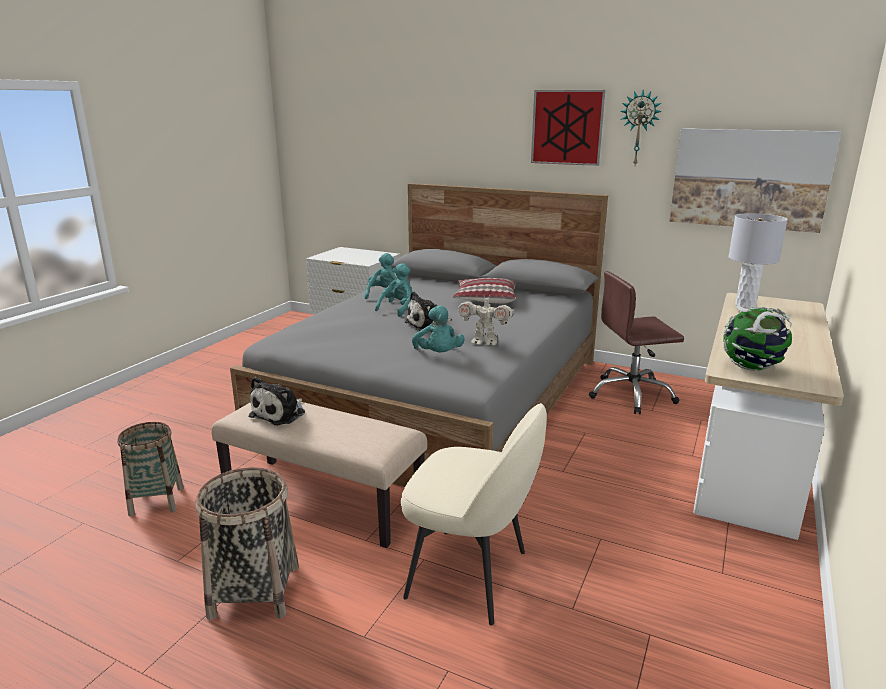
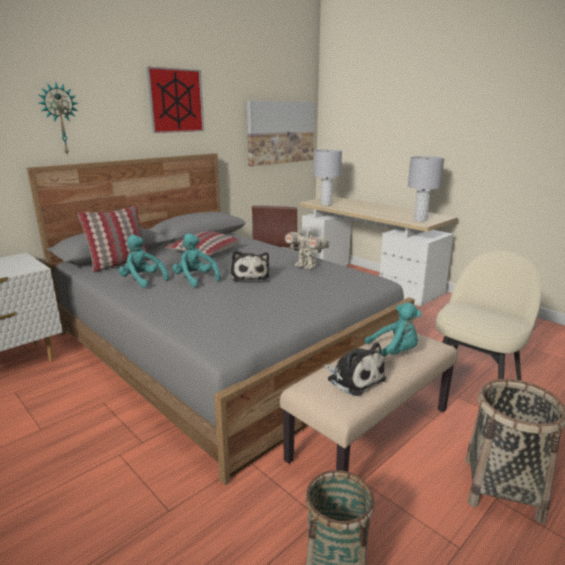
camera: 70 degrees left, 0 degrees up
(420, 282) = (119, 264): none -> pillow
(438, 355) = (323, 282): turquoise plush toy -> turquoise plush toy (393, 354)
(485, 342) = (306, 266): toy robot -> toy robot turned 90 degrees clockwise
(639, 128) = (223, 101): wall clock -> wall clock (60, 119)
(751, 368) = (420, 220): globe -> grey table lamp

